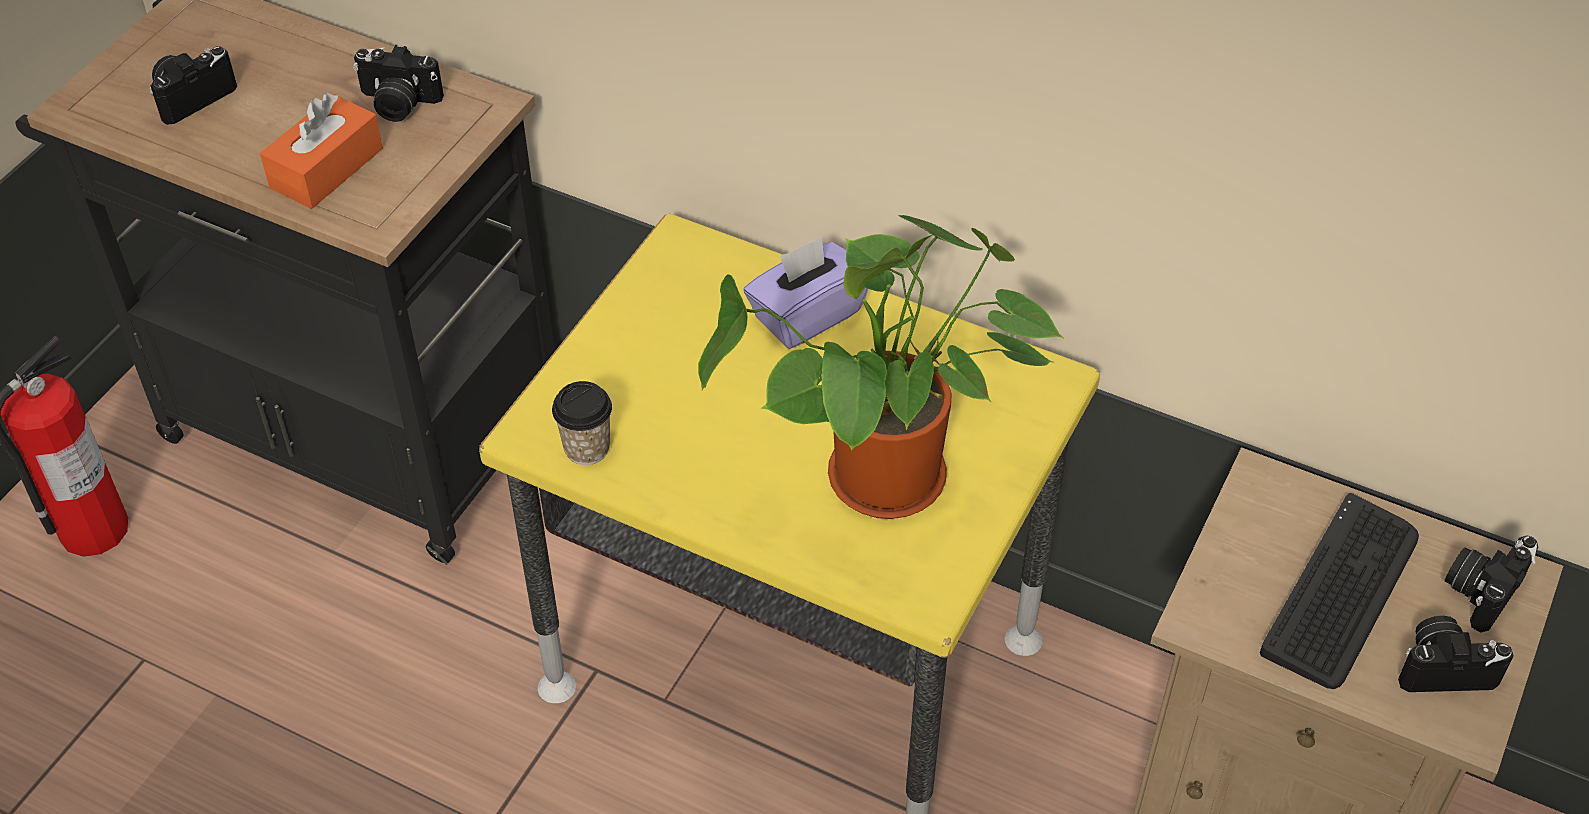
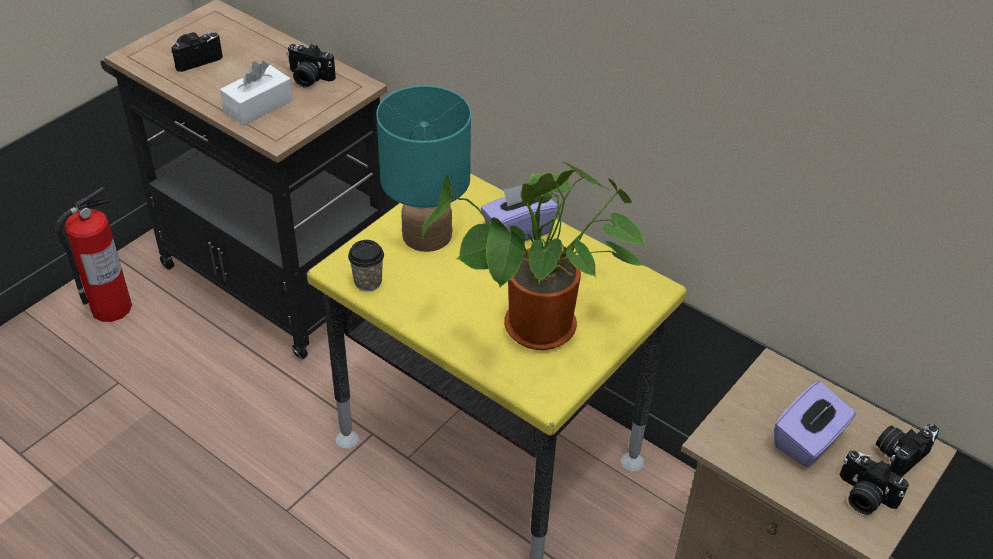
camera: 10 degrees right, 5 degrees down
(326, 168) = (258, 106): orange tissue box -> white tissue box
(659, 348) = (426, 235): none -> turquoise table lamp
(1342, 592) = (808, 441): keyboard -> purple tissue box
(1444, 668) = (864, 496): camera -> camera turned 150 degrees counterclockwise

